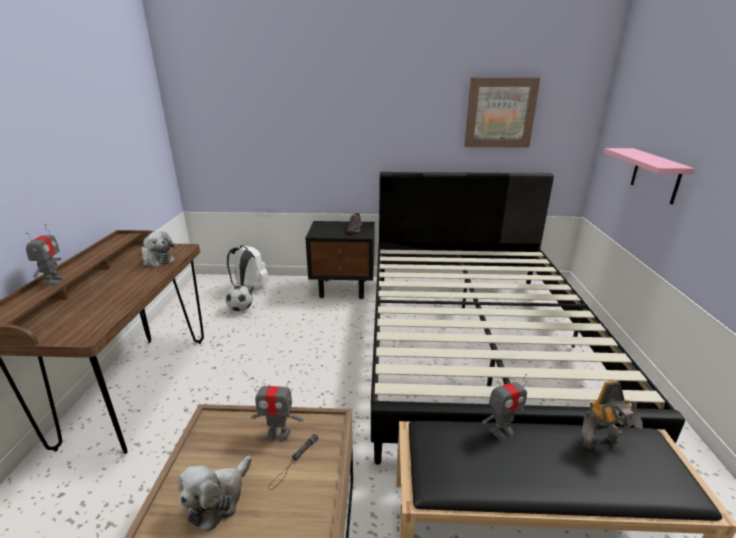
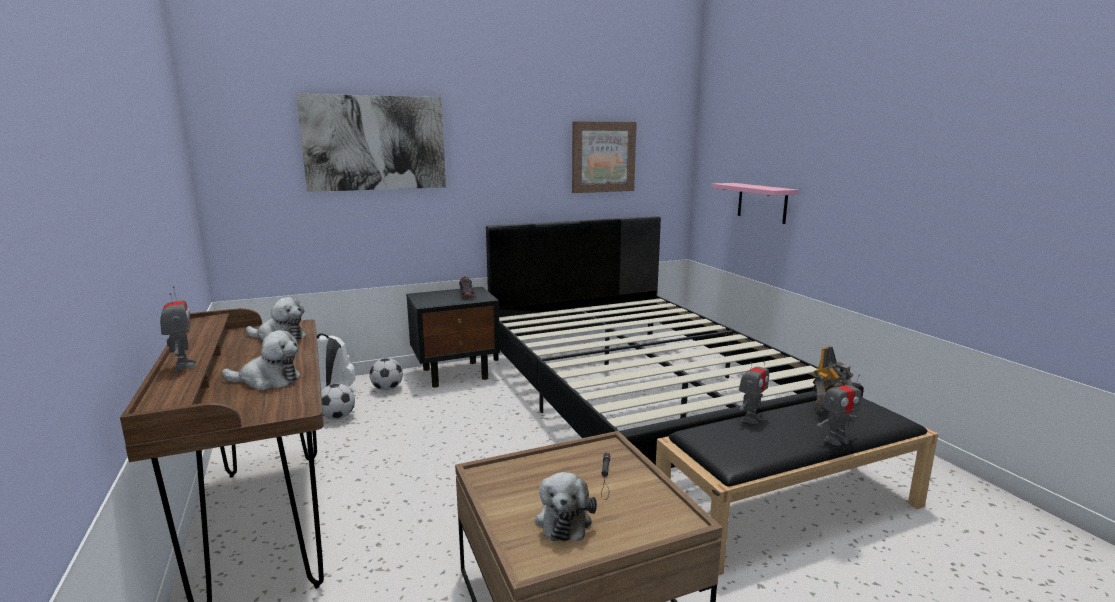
camera: 25 degrees left, 10 degrees down
(102, 302) = (268, 380): none -> plush toy
(278, 434) = (567, 465): toy robot -> toy robot (836, 440)
(288, 292) = (387, 389): none -> football
(291, 98) = (375, 143): none -> picture

